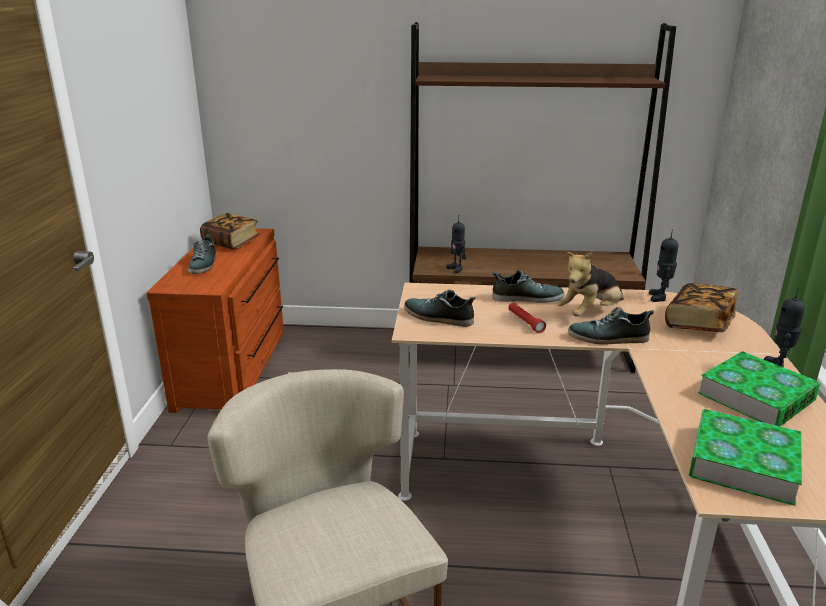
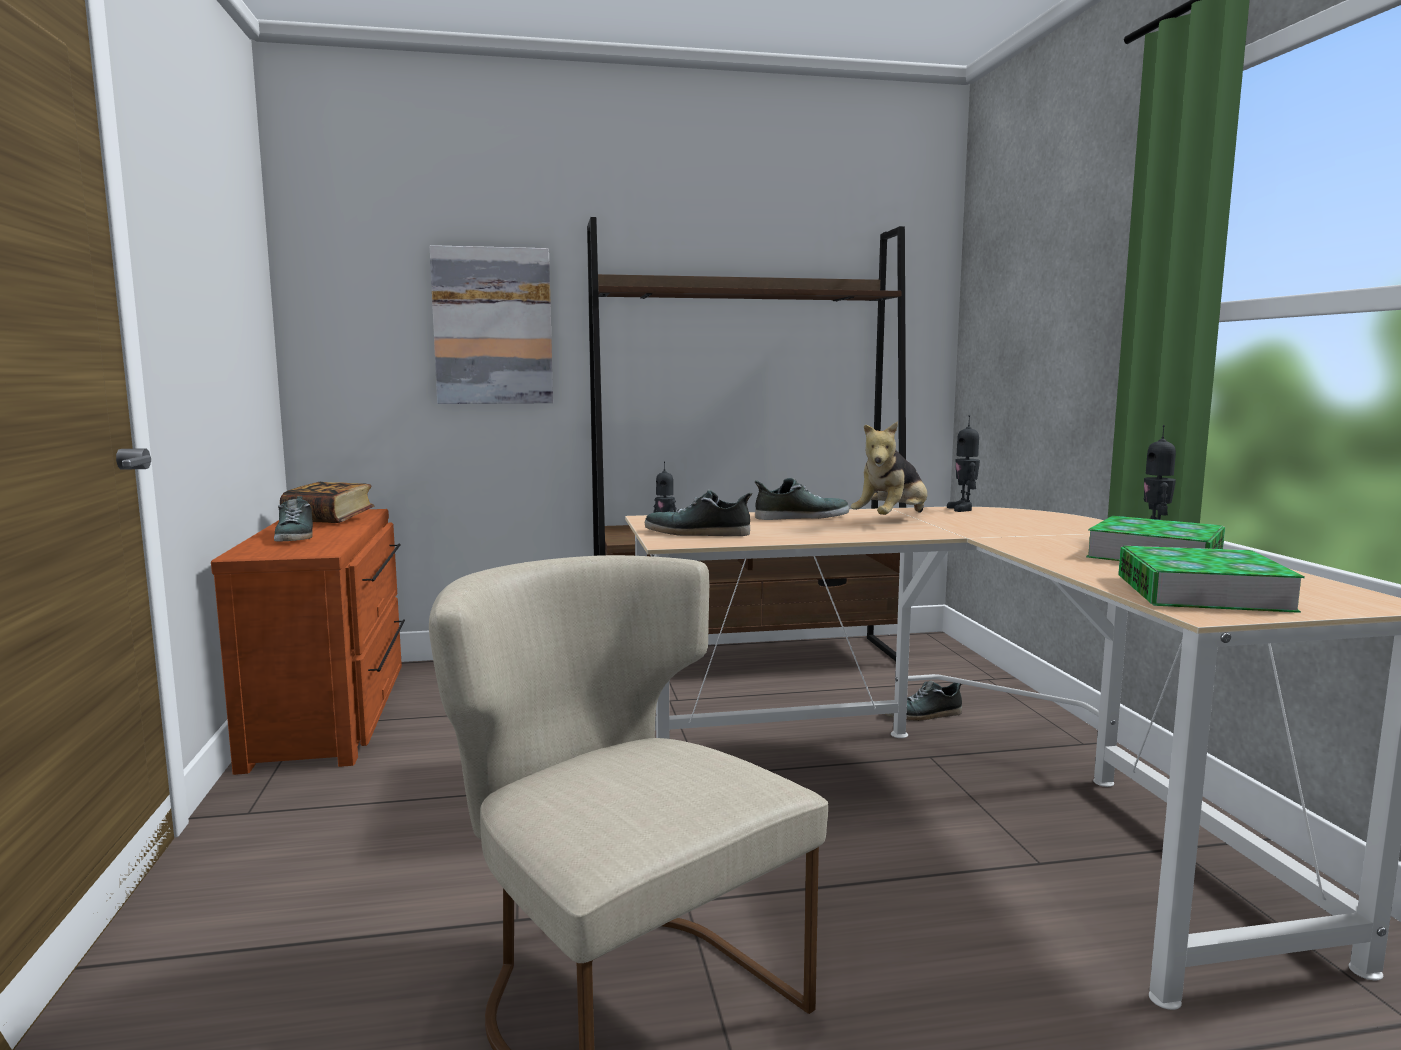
camera: 15 degrees left, 15 degrees down
(345, 100) = (493, 326): none -> picture
(525, 322) = (817, 530): red flashlight -> none
(608, 338) = (934, 533): shoe -> shoe (923, 714)
(699, 323) = (1028, 520): book -> none

